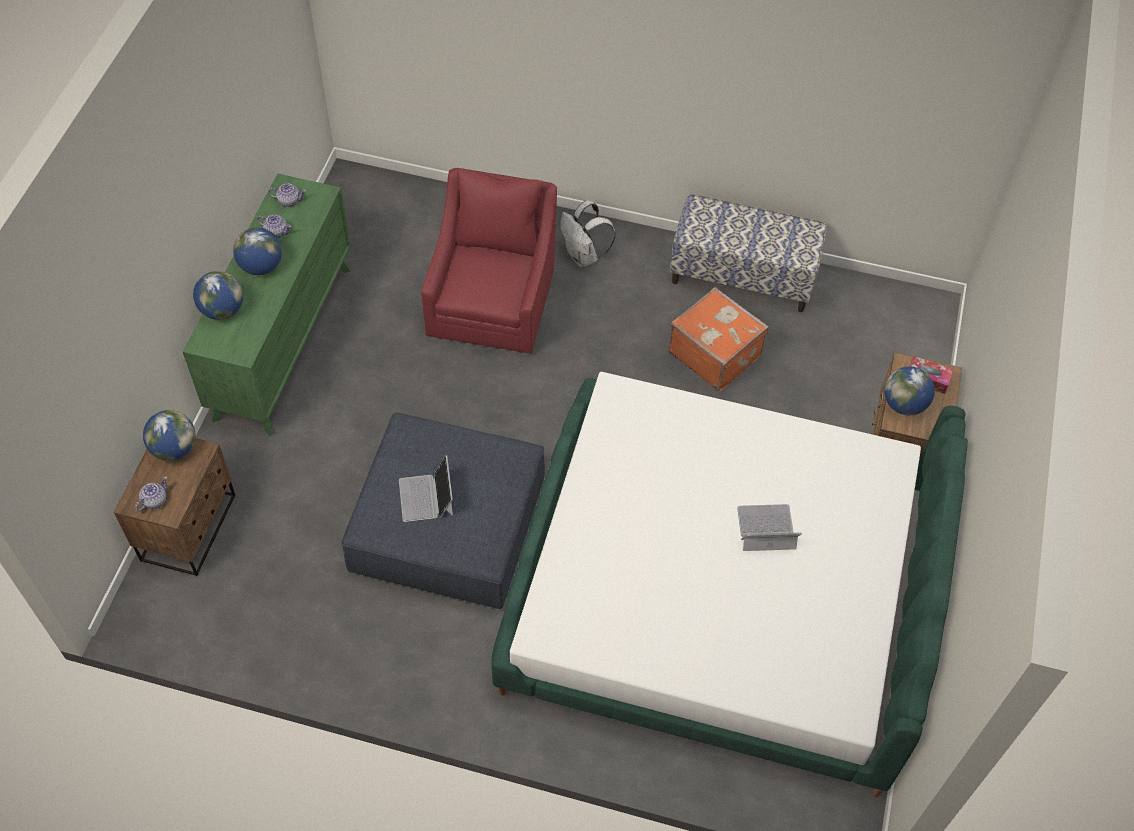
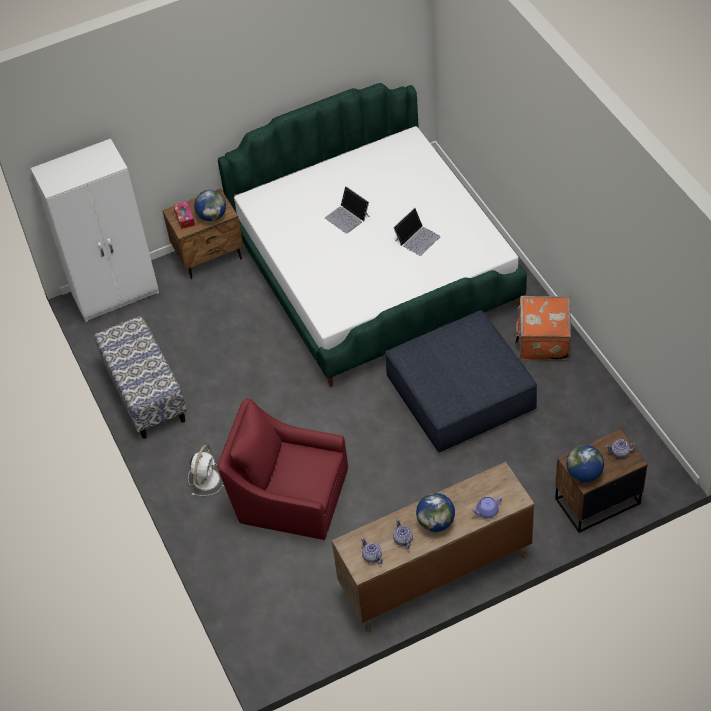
camera: 125 degrees left, 5 degrees down
(222, 310) = (486, 511): globe -> purple teapot
(283, 340) = (435, 574): green dresser -> brown dresser
(427, 497) = (472, 368): laptop -> laptop (417, 238)
(493, 299) = (289, 495): red armchair -> red armchair turned 45 degrees clockwise
(584, 256) = (206, 478): white backpack -> white fan
(715, 354) = (221, 366): orange suitcase -> orange suitcase (542, 340)
(917, 335) = (116, 294): none -> white wardrobe

